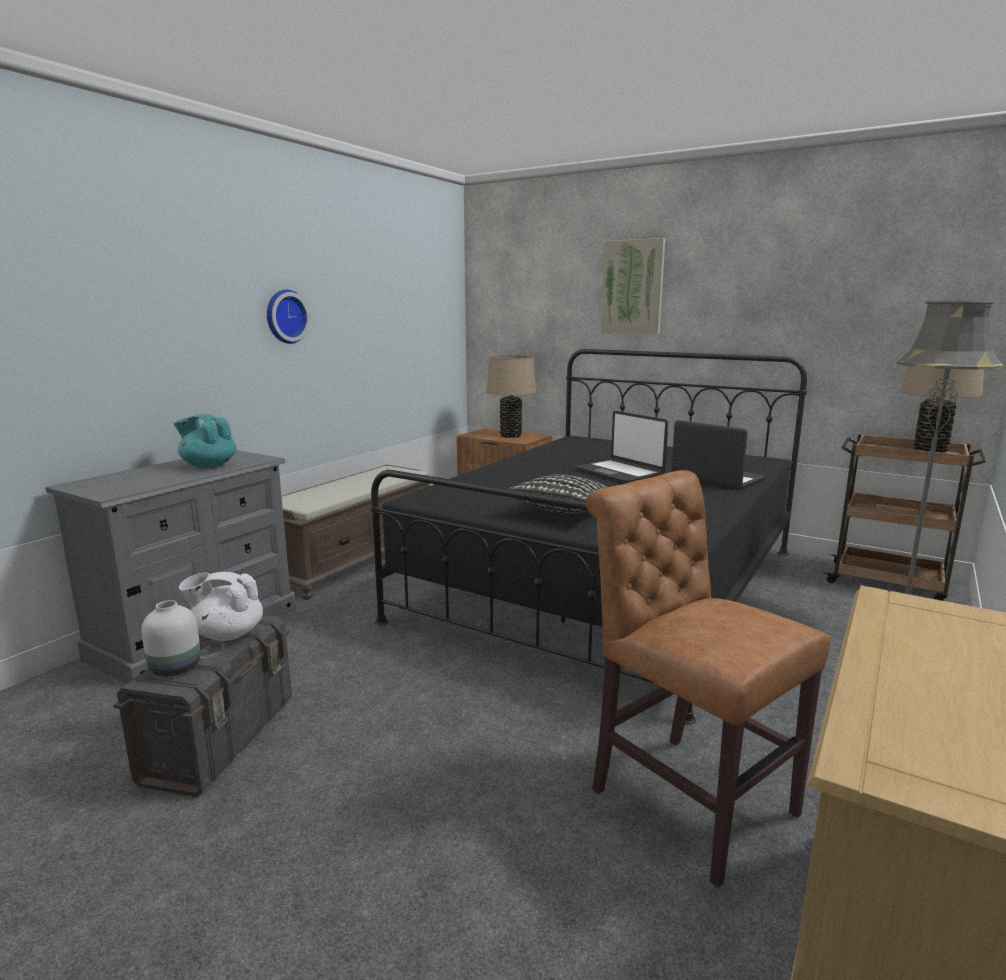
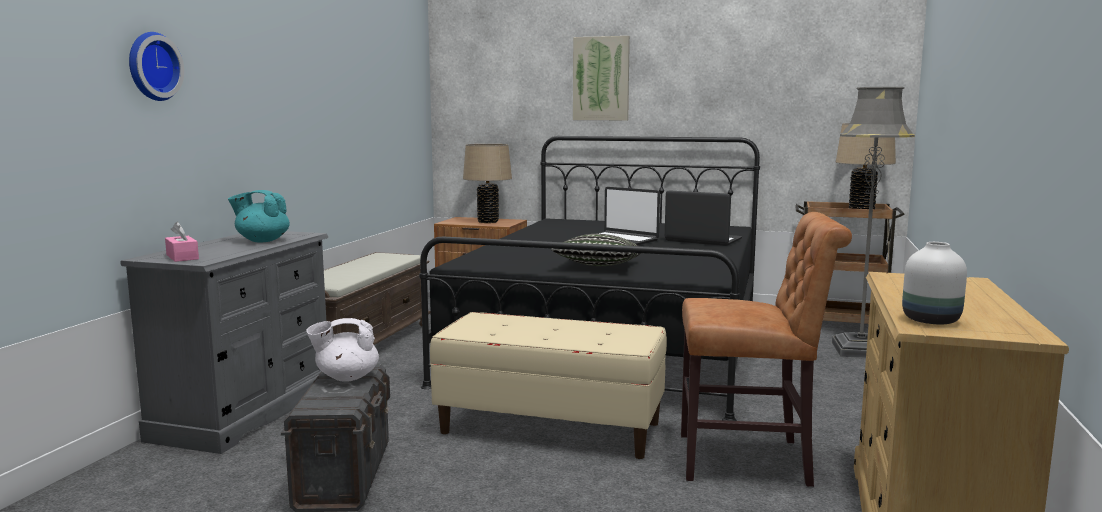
camera: 15 degrees left, 5 degrees down
(102, 486) = (182, 257): none -> pink tissue box
(174, 668) = (323, 400): white vase -> white vase (929, 321)
(285, 316) = (297, 101): wall clock -> wall clock (151, 66)
(473, 700) = (551, 427): none -> beige bench
(684, 796) = (751, 461): brown chair -> brown chair turned 150 degrees clockwise

